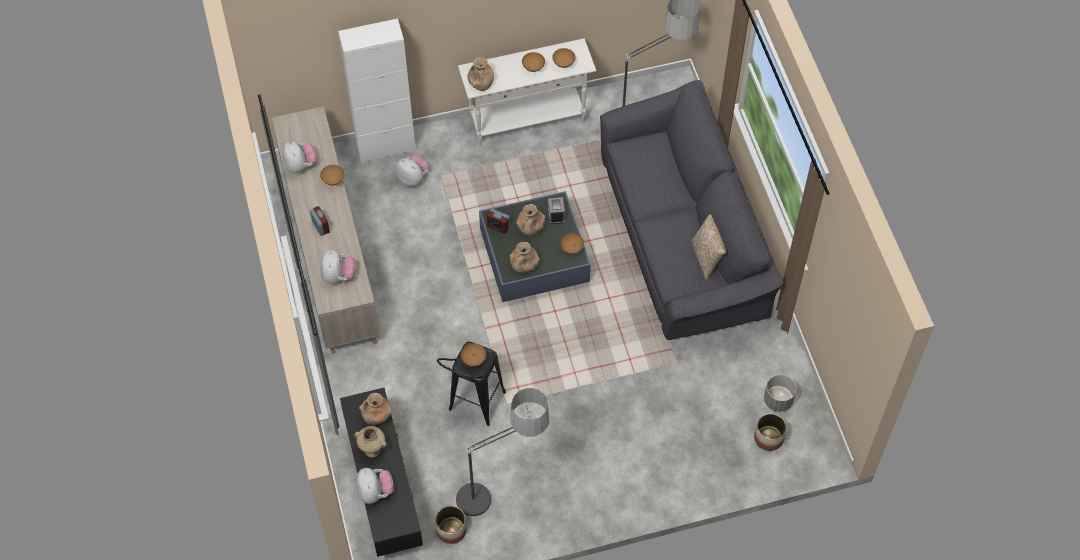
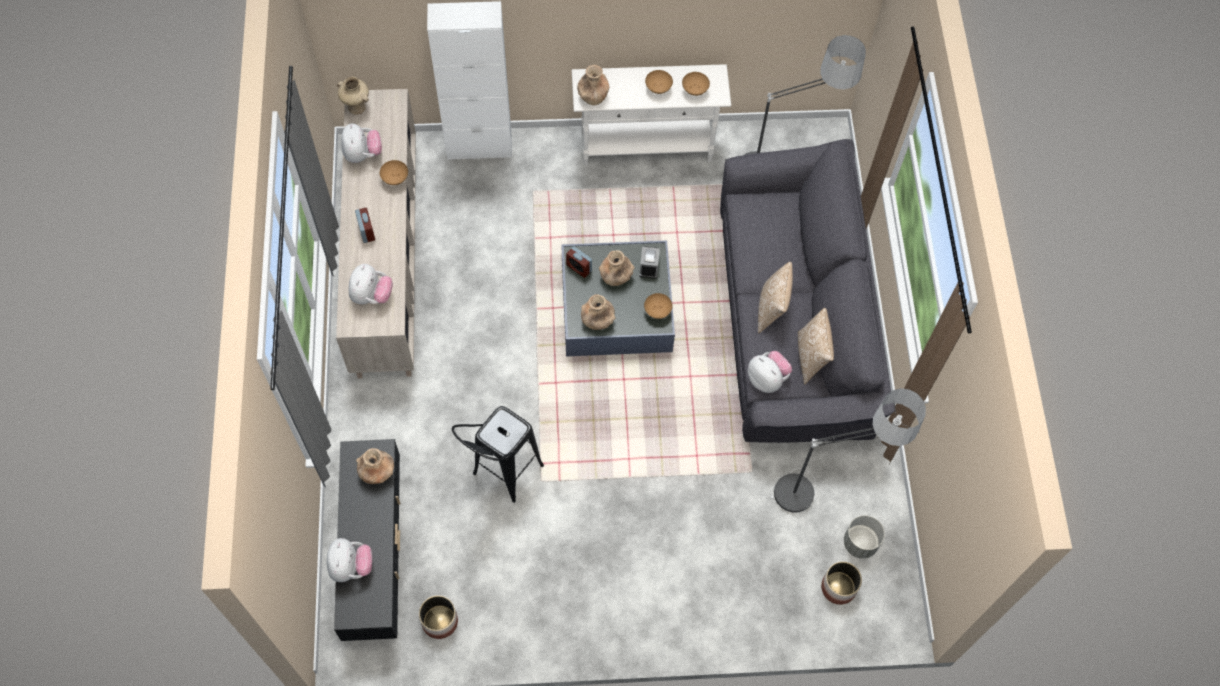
camera: 10 degrees right, 5 degrees up
(373, 449) = (362, 513): beige vase -> beige vase (357, 107)
(413, 178) = (501, 189): plush toy -> plush toy (767, 379)
(473, 360) = (502, 430): brown bowl -> none
(500, 492) = (508, 587): floor lamp -> floor lamp (825, 491)
(665, 227) = (771, 309): none -> pillow

